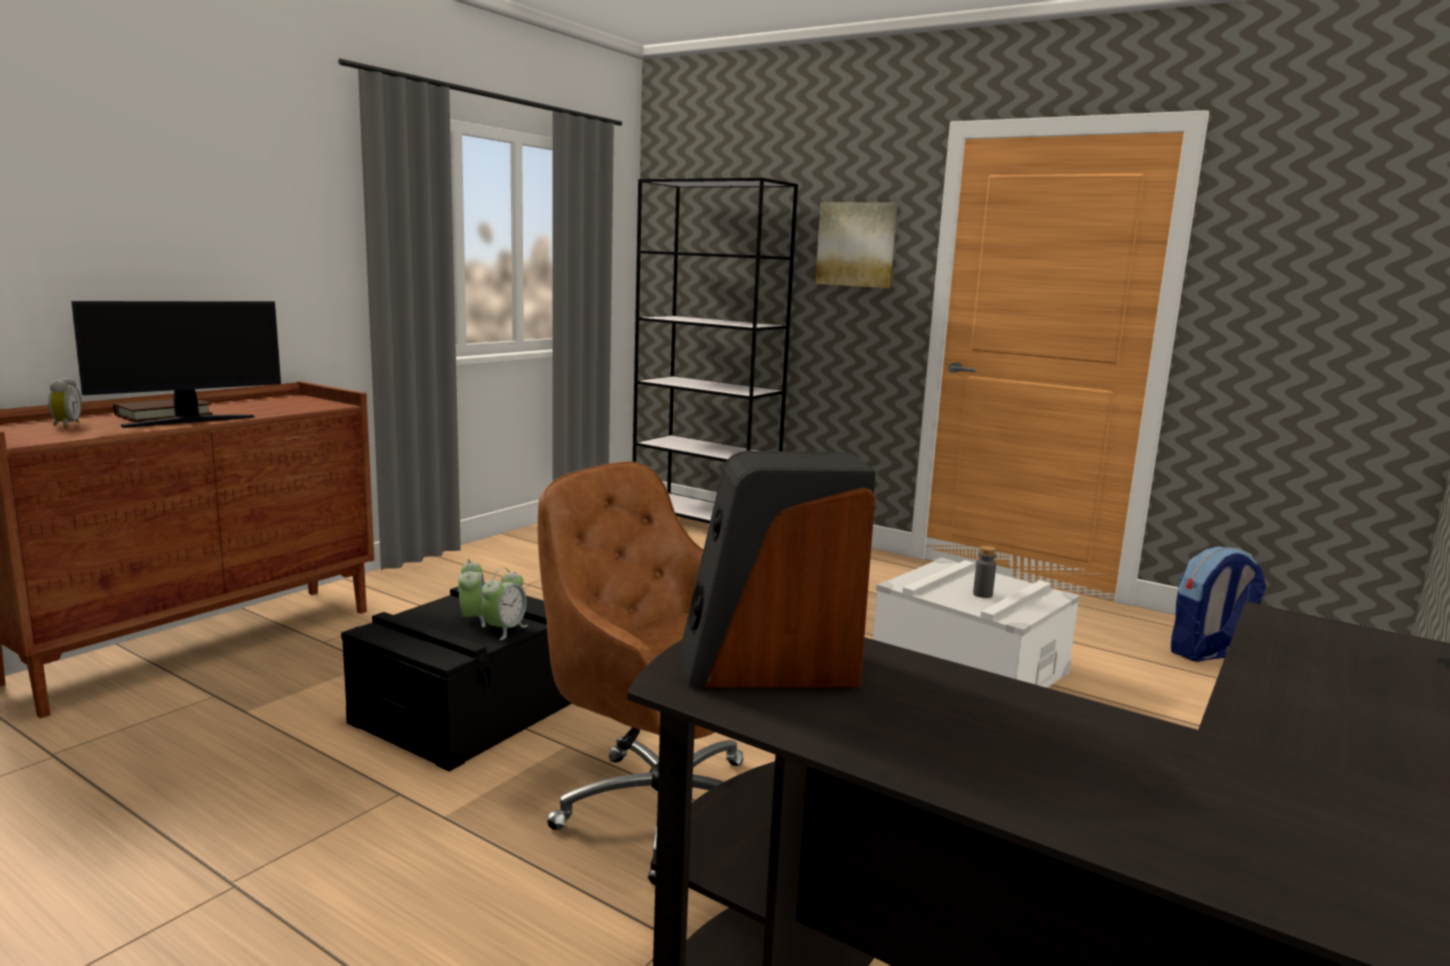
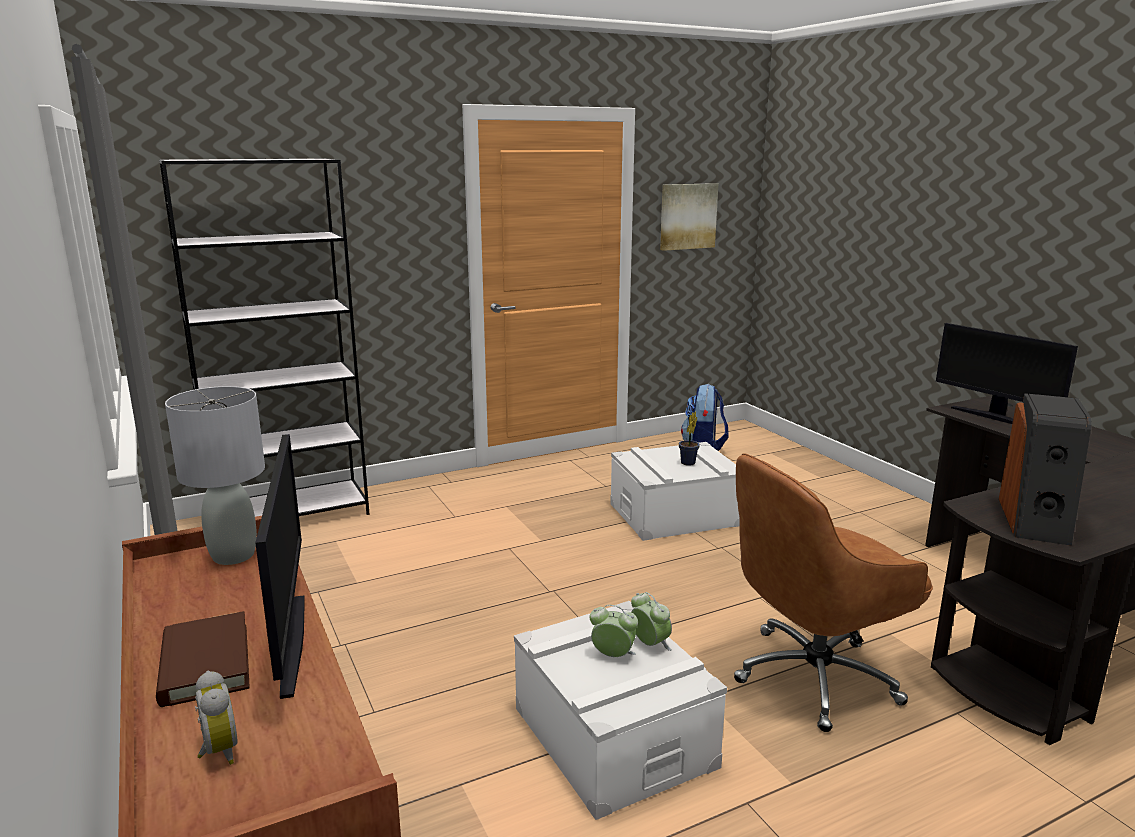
camera: 60 degrees left, 5 degrees up
(65, 425) = (217, 752): alarm clock -> alarm clock turned 45 degrees clockwise
(314, 403) = (234, 555): none -> grey table lamp
(469, 710) = (612, 736): black storage box -> white storage box
(856, 244) = (391, 214): picture -> picture (687, 216)
(982, 594) = (687, 463): grey bottle -> potted plant
(1317, 649) = (994, 417): none -> monitor

